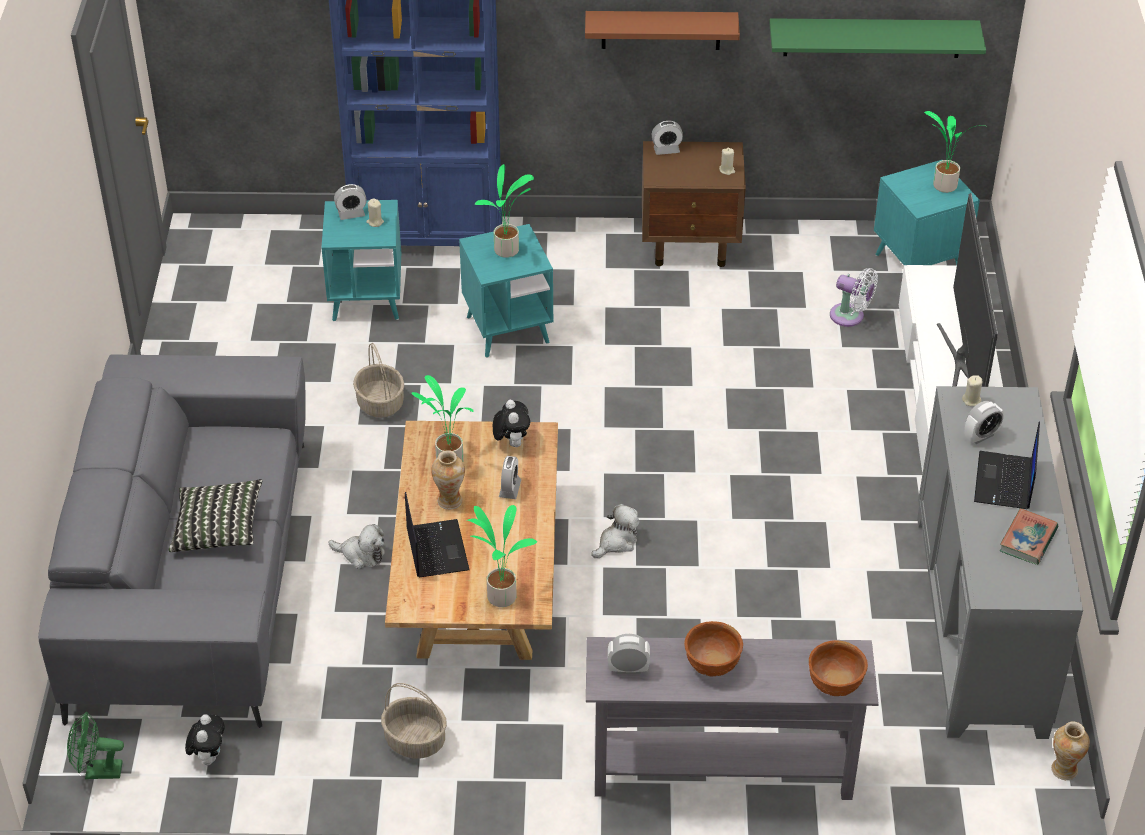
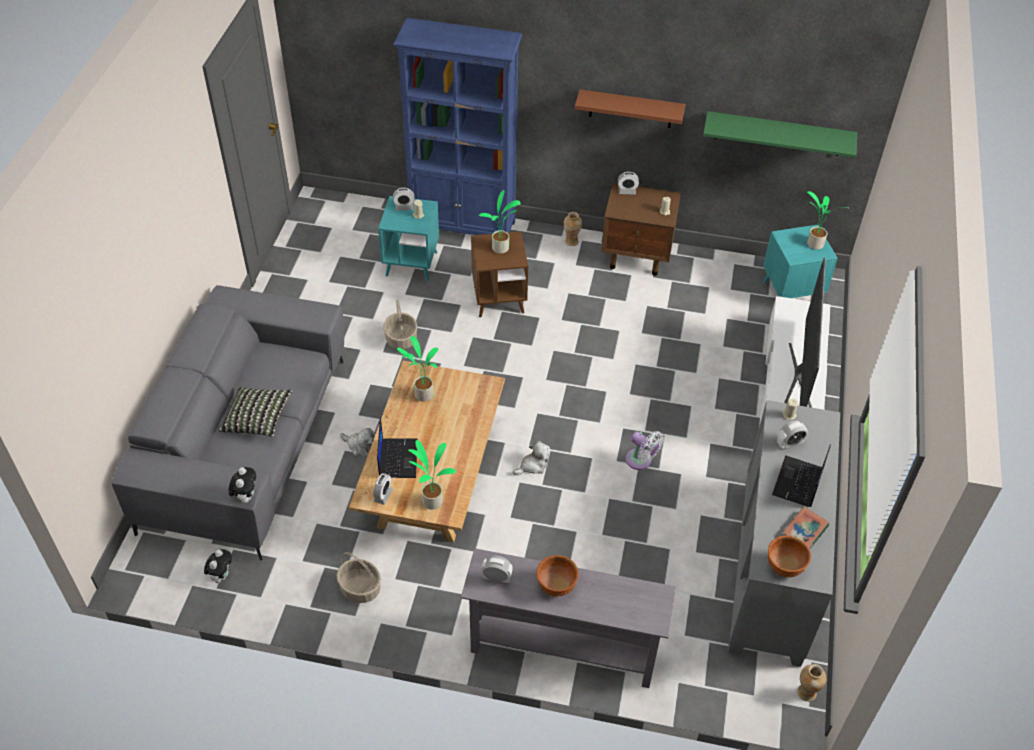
camera: 10 degrees right, 5 degrees up
(97, 771) = (147, 573): green fan -> none
(449, 501) = (416, 424): vase -> vase (571, 241)
(507, 330) = (499, 299): turquoise side table -> brown side table
(510, 489) = (459, 422): alarm clock -> alarm clock (383, 495)
(511, 442) = (469, 387): plush toy -> plush toy (246, 496)
(834, 685) = (639, 617): brown bowl -> brown bowl (784, 566)
(850, 316) = (734, 325): white fan -> white fan (640, 461)

